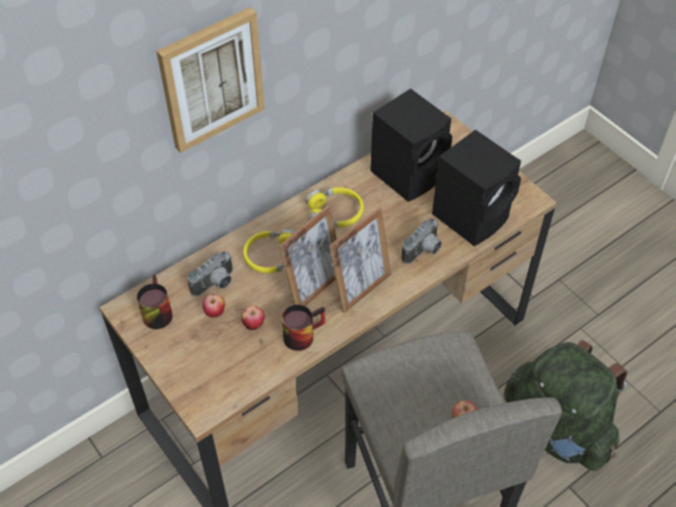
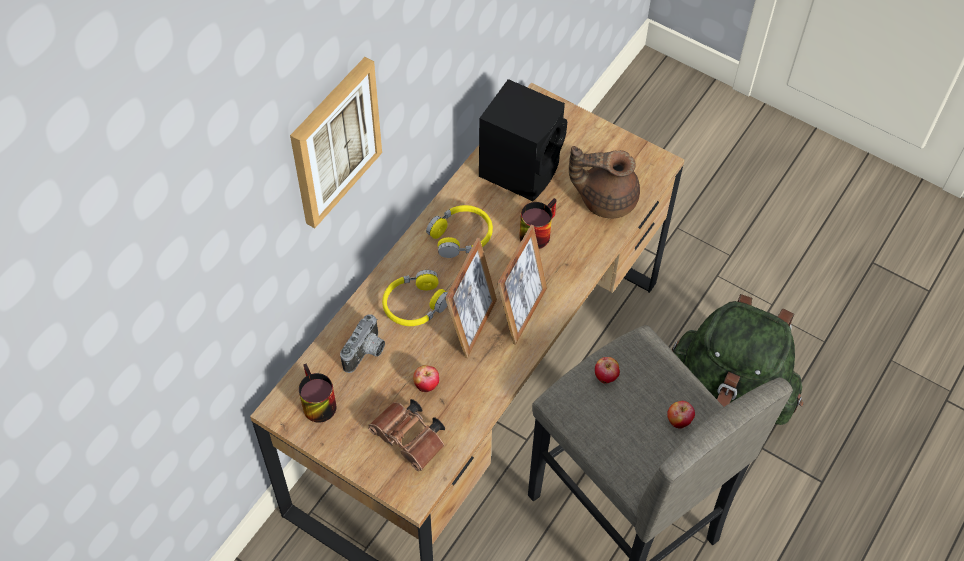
camera: 20 degrees left, 5 degrees up
(215, 313) = (380, 385): apple -> apple (605, 377)
(220, 365) = (411, 440): none -> brown binoculars
(301, 333) = (481, 379): mug -> mug (536, 231)
(423, 251) = (570, 253): camera -> none
(472, 216) = (605, 198): black speaker -> brown teapot

